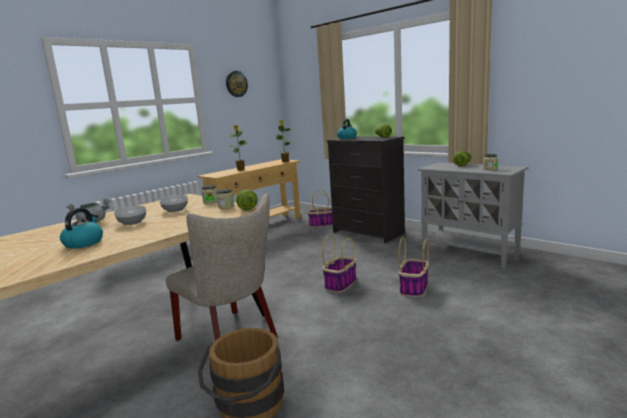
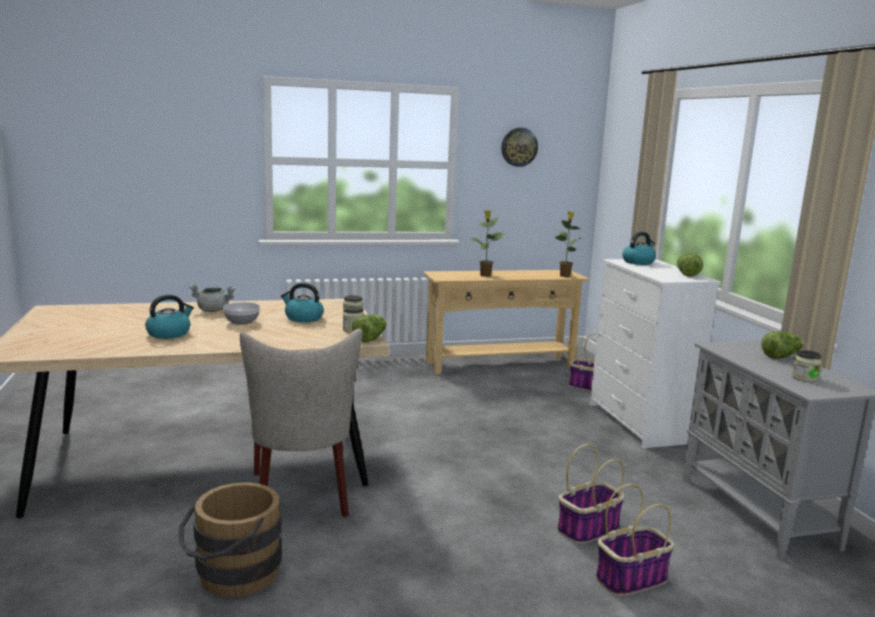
camera: 30 degrees right, 0 degrees up
(175, 210) = (303, 318): bowl -> kettle
(340, 284) = (500, 483): basket -> basket (631, 578)
(368, 233) = (639, 423): black dresser -> white dresser

